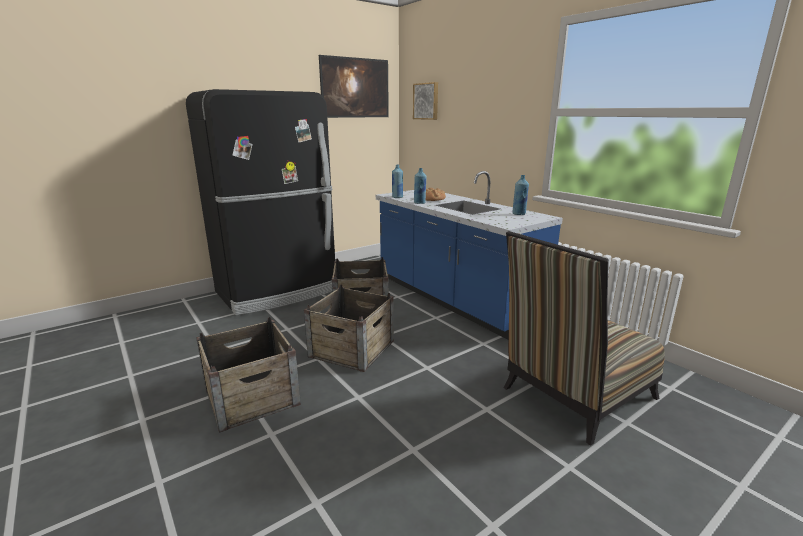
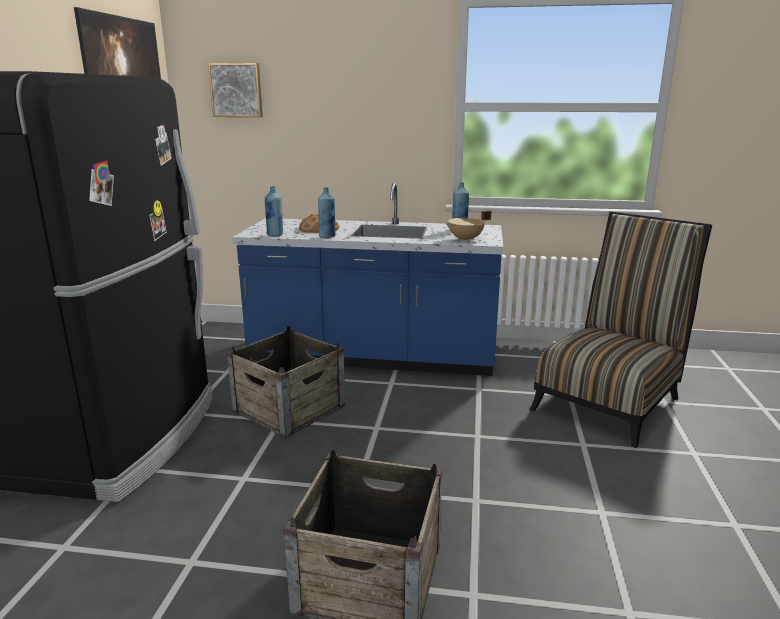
camera: 45 degrees left, 0 degrees up
(352, 348) = (372, 457): crate -> none
(497, 221) = (466, 240): none -> beige cooking pot
(573, 396) = (610, 400): chair -> chair turned 150 degrees counterclockwise

